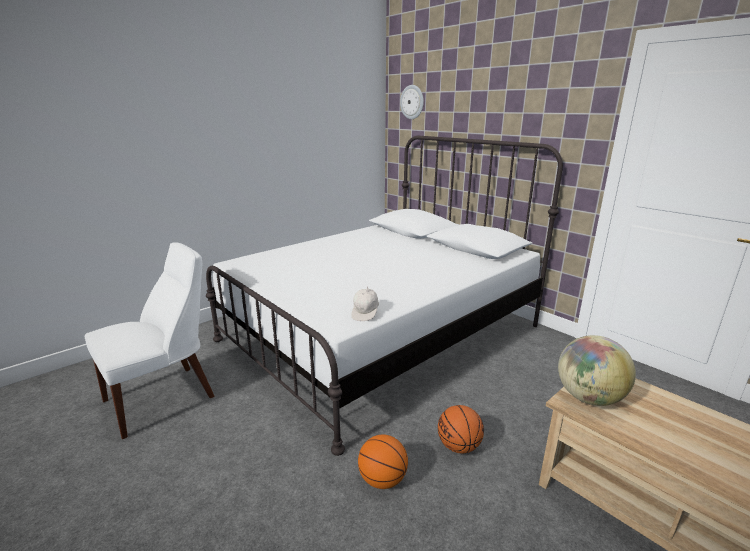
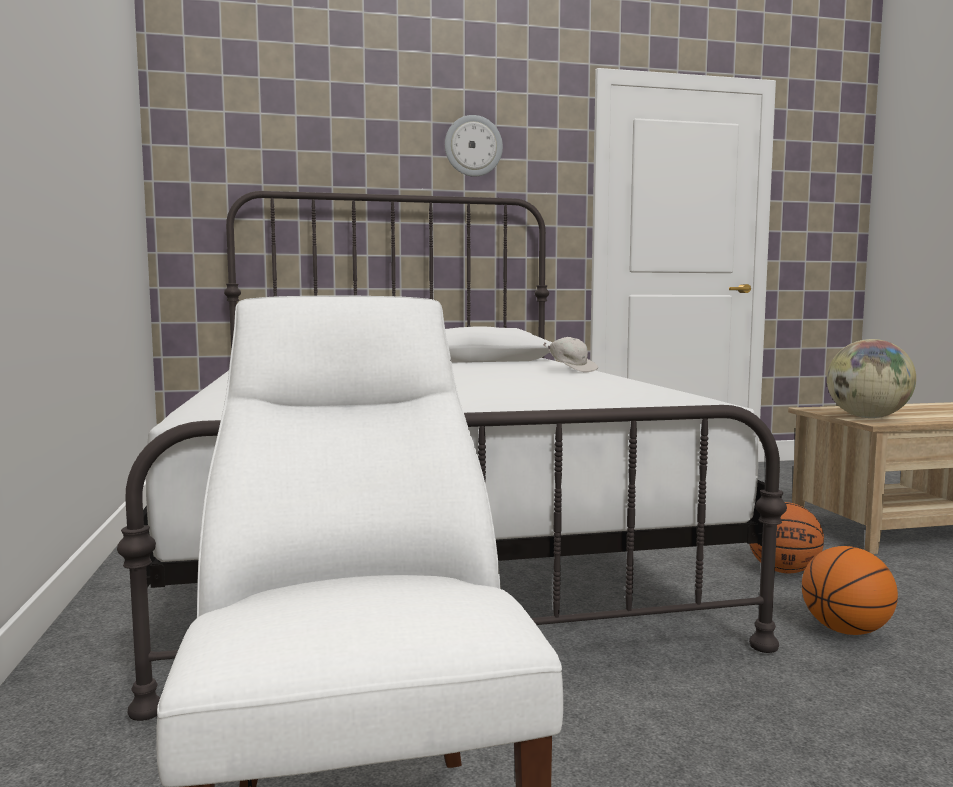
camera: 60 degrees left, 15 degrees down
(365, 313) = (665, 392): white cap -> white cap (572, 370)
(412, 102) = (227, 129): wall clock -> wall clock (473, 146)

